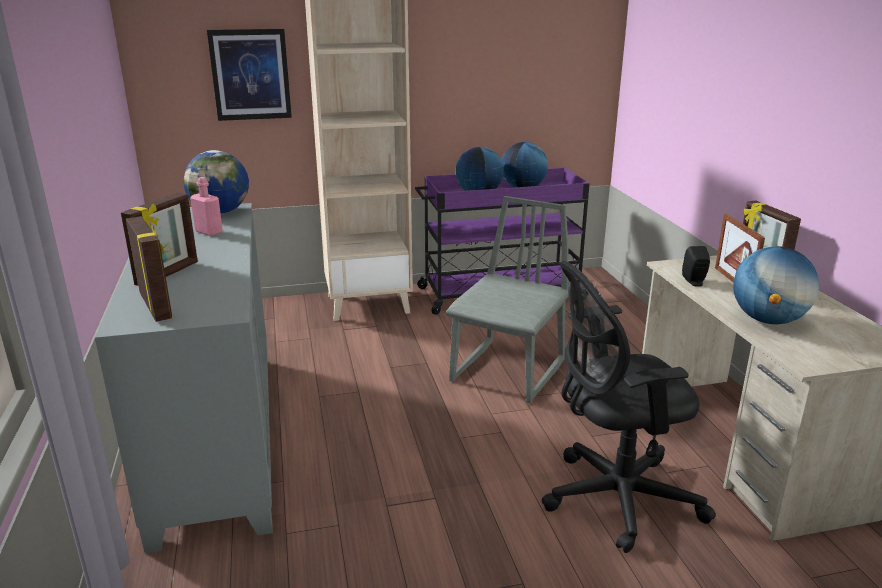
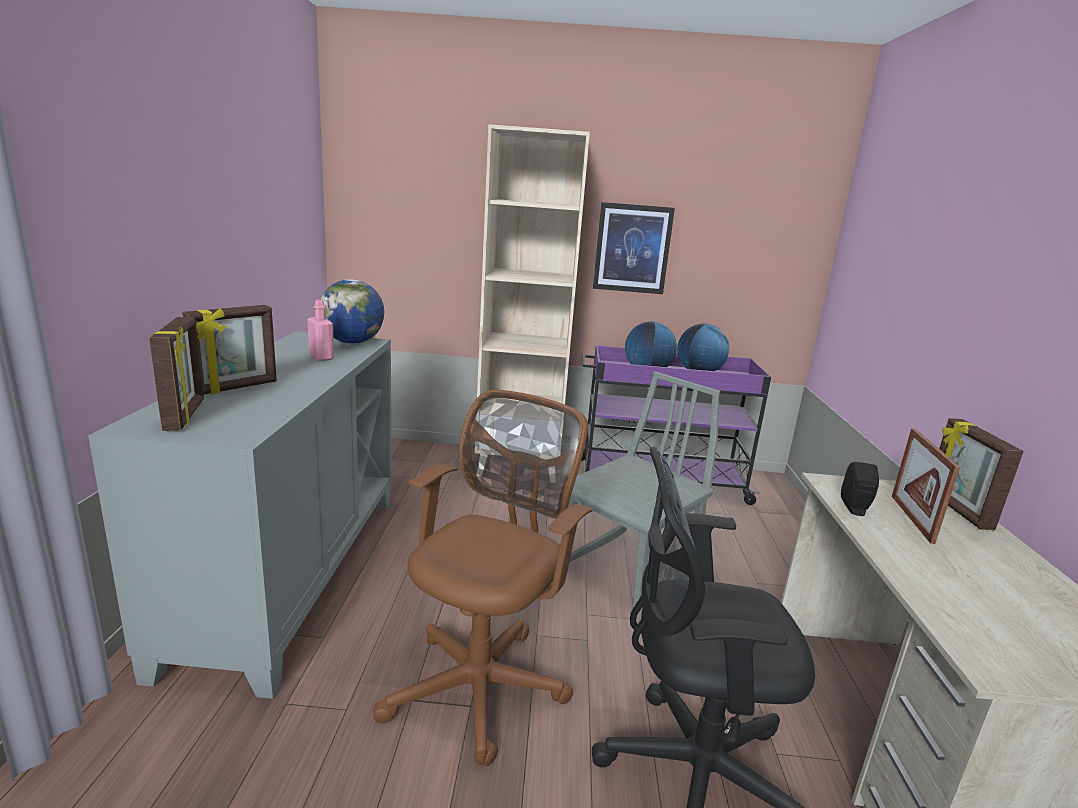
camera: 15 degrees right, 5 degrees down
(250, 74) = (438, 224): picture -> picture (632, 248)
(435, 481) = (482, 683): none -> brown office chair
(768, 320) = (946, 583): globe -> none

